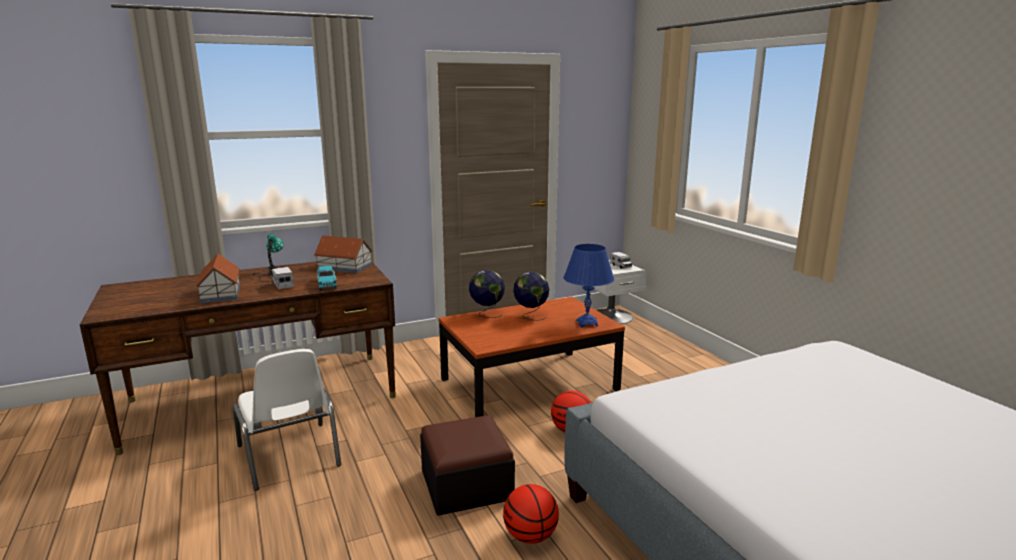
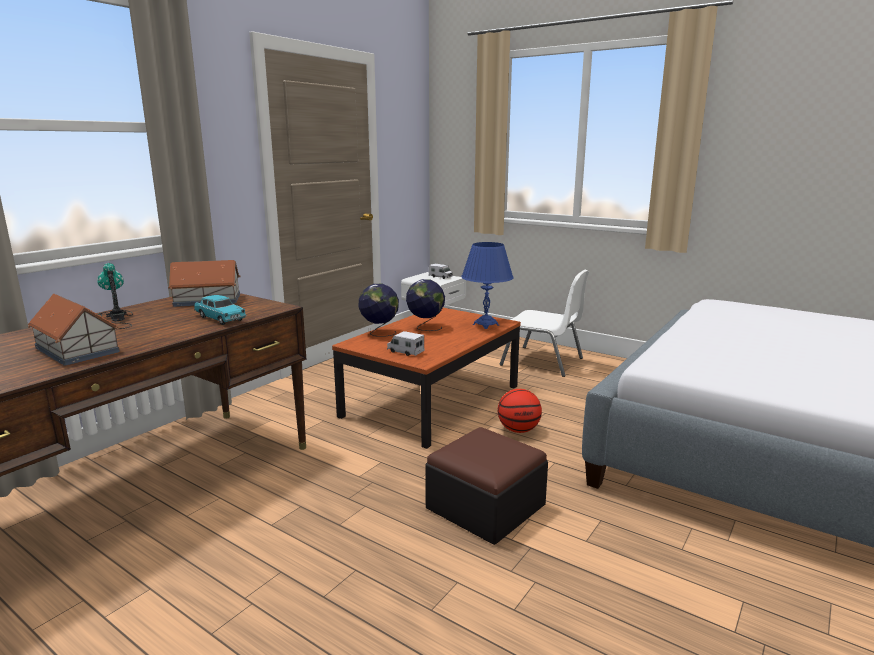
camera: 30 degrees left, 0 degrees up
(283, 285) = (159, 328): toy truck -> toy truck (405, 352)
(289, 456) = (249, 546): white chair -> white chair (543, 362)
(530, 536) = (597, 530): basketball -> none

